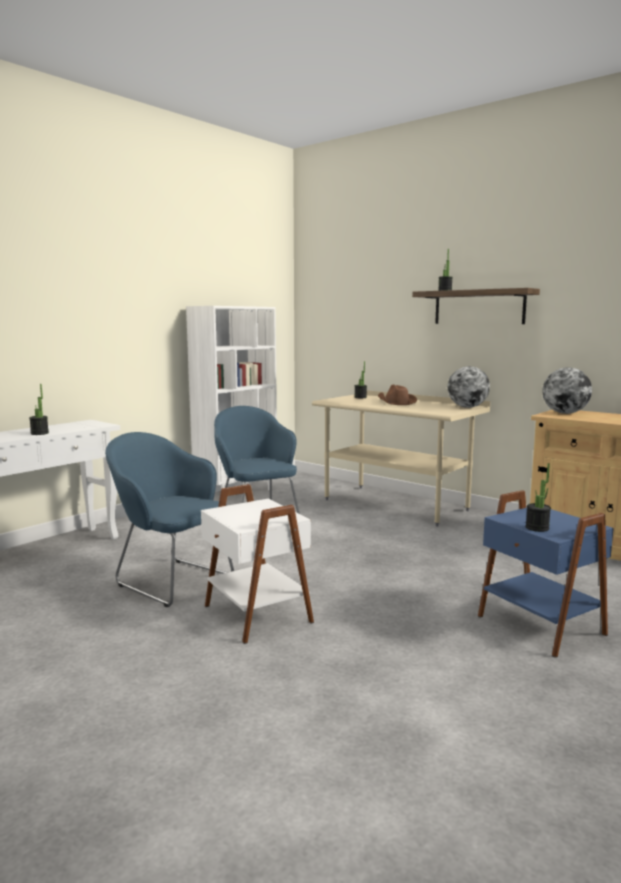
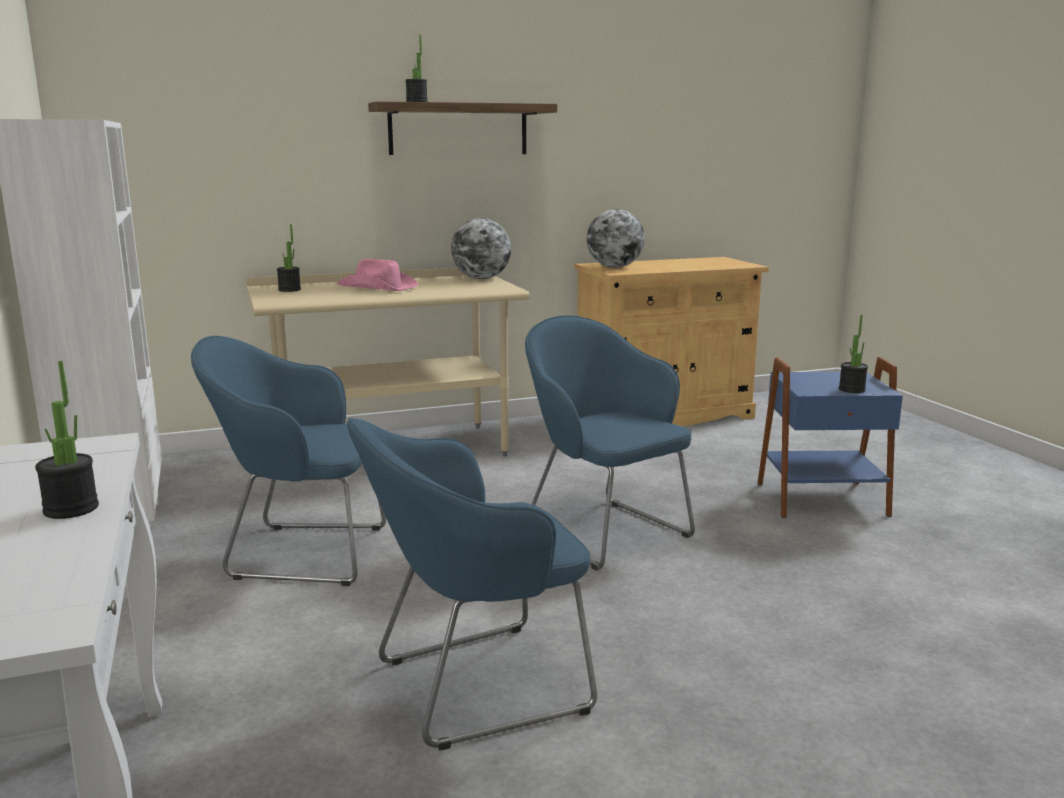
camera: 60 degrees left, 5 degrees up
(255, 614) = (680, 642): white side table -> none
(370, 570) = (602, 530): none -> blue armchair
(396, 402) = (378, 288): brown hat -> pink hat

